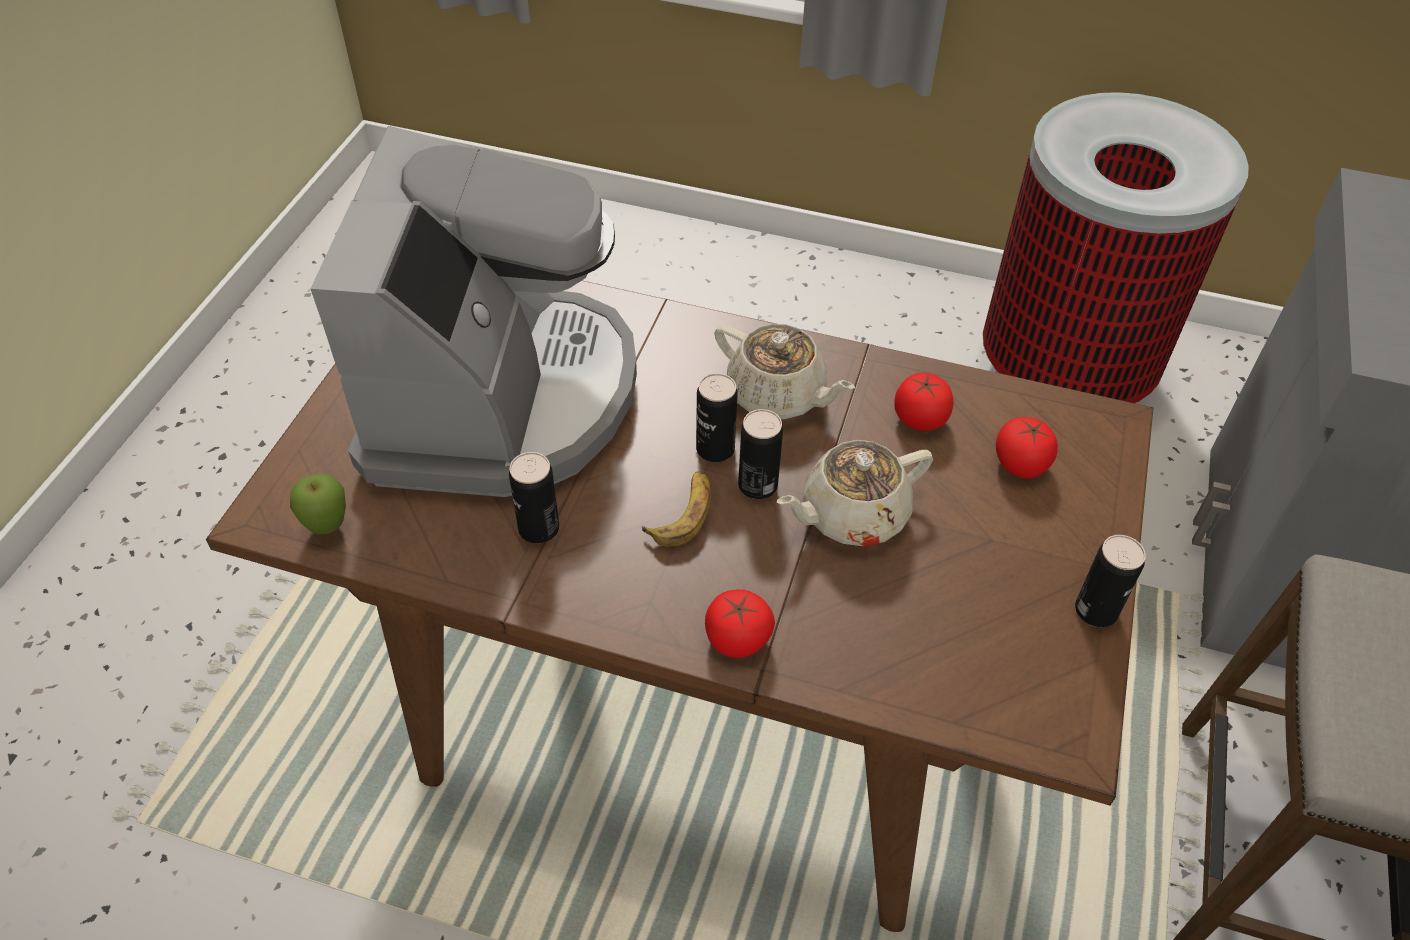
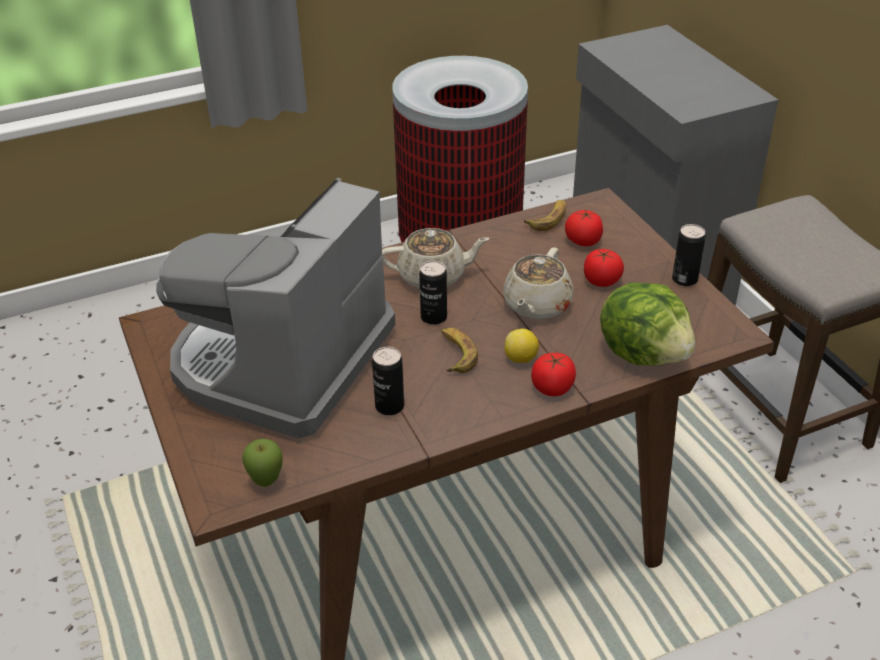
camera: 40 degrees left, 10 degrees down
(501, 397) = (282, 362): coffee machine -> coffee machine turned 120 degrees counterclockwise
(747, 573) = (521, 359): none -> lemon
(757, 485) = (476, 320): can -> none
(908, 677) = (644, 353): none -> lettuce
(920, 419) = (515, 248): tomato -> tomato (601, 281)
(1012, 404) = (548, 219): none -> banana

